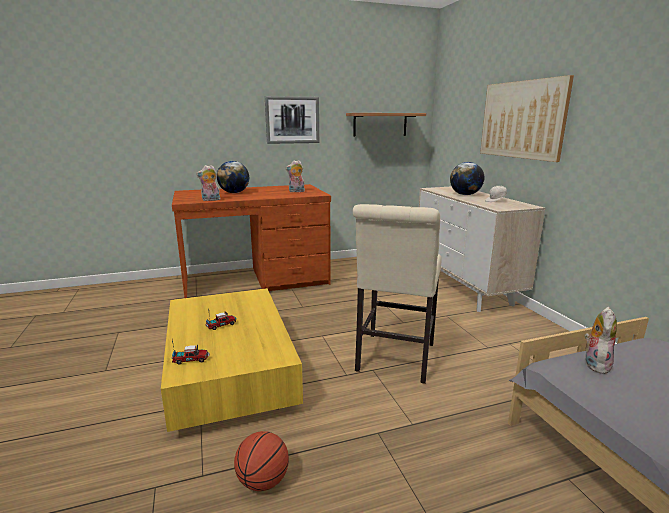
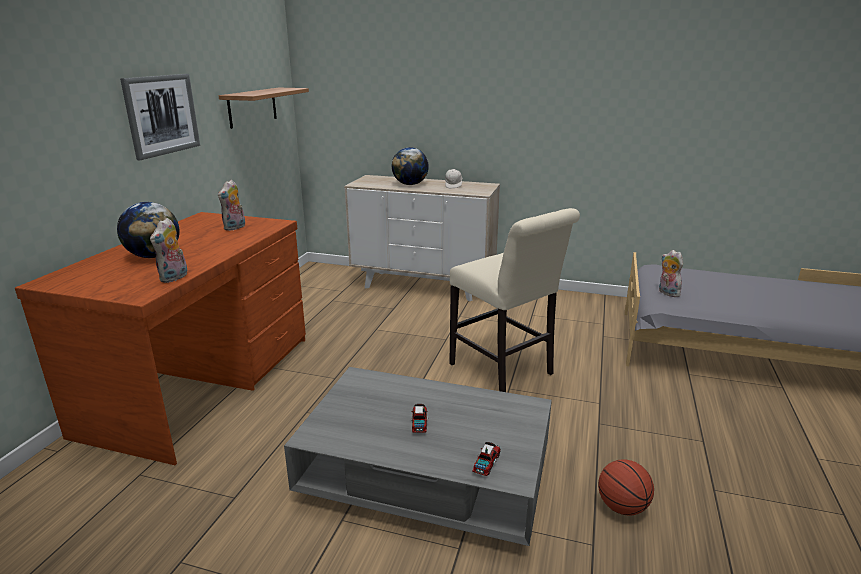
camera: 55 degrees left, 5 degrees up
(230, 372) = (426, 476): yellow coffee table -> grey coffee table
(521, 120) = (452, 98): picture -> none

